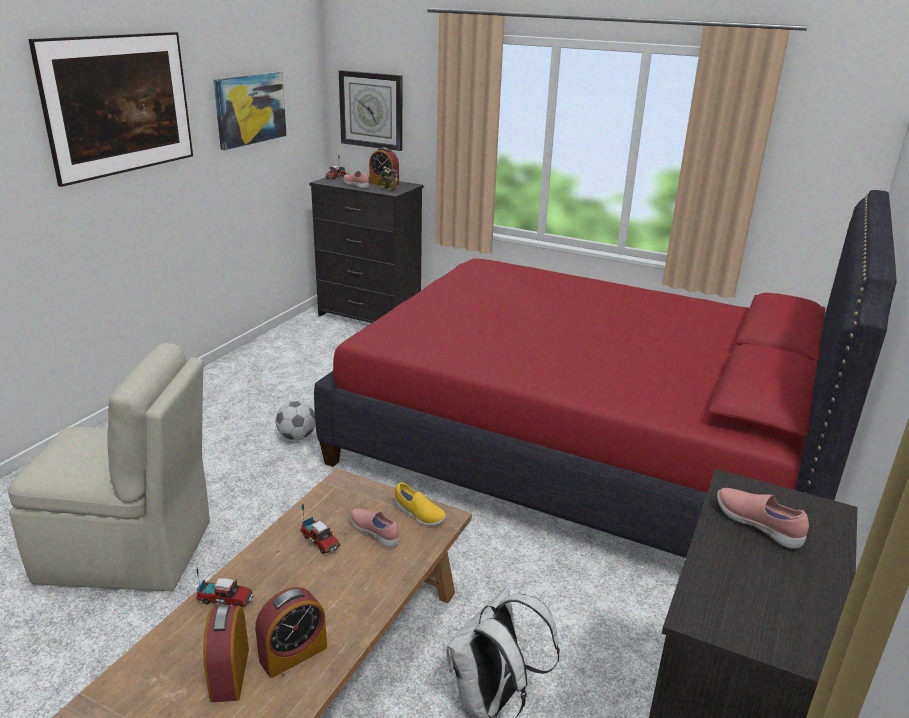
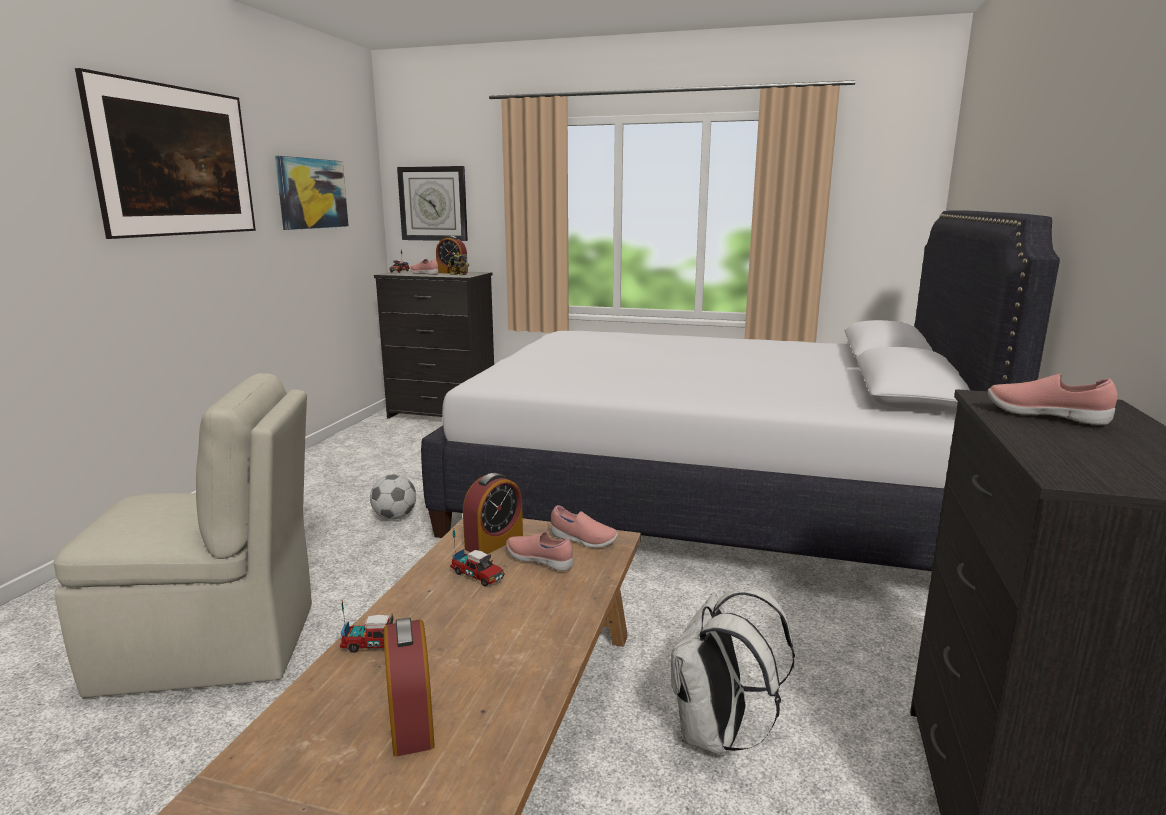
camera: 10 degrees left, 10 degrees down
(293, 654) = (488, 688): alarm clock -> alarm clock (494, 542)
(419, 515) = (583, 540): yellow shoe -> pink shoe
(582, 448) = (704, 496): red bed -> white bed

